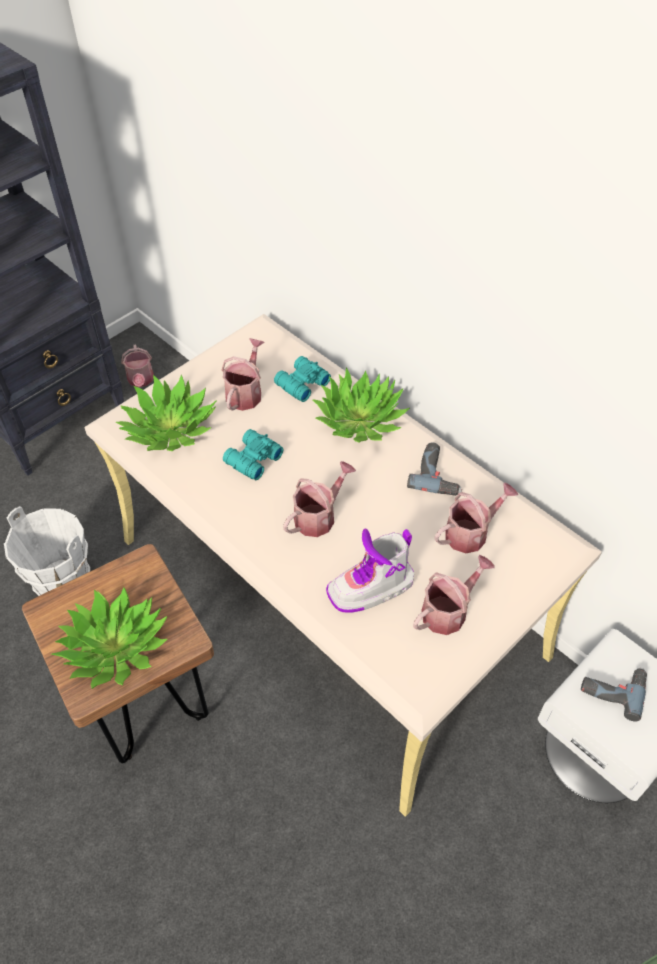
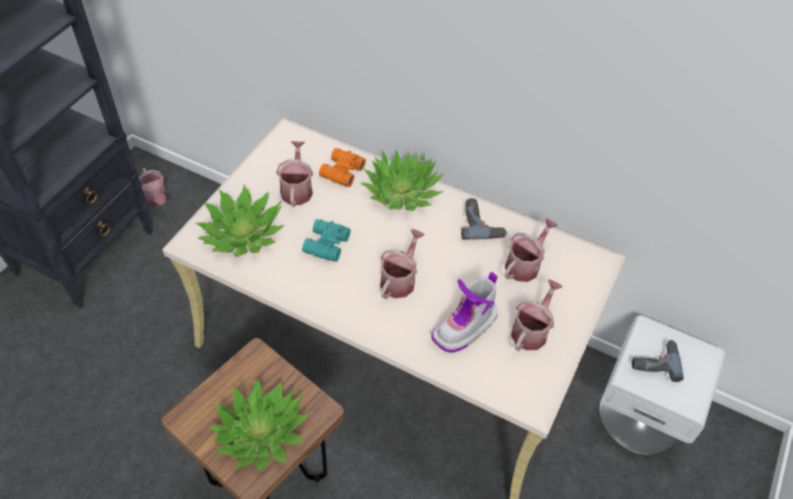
camera: 20 degrees left, 0 degrees up
(63, 583) = (151, 396): white bucket -> none
(301, 384) = (341, 172): turquoise binoculars -> orange binoculars

